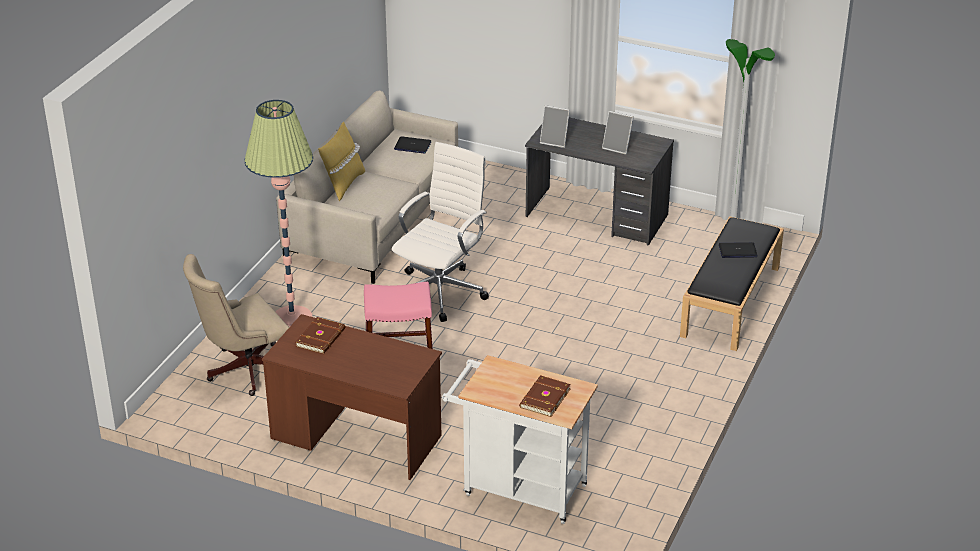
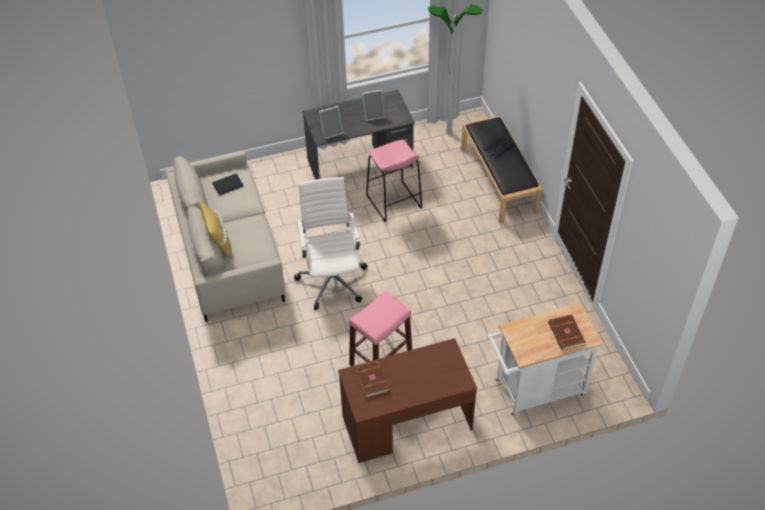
camera: 40 degrees left, 15 degrees up
(243, 370) = (280, 424): beige office chair -> none
(292, 319) = (265, 363): floor lamp -> none
(588, 263) = (393, 202): none -> pink stool

